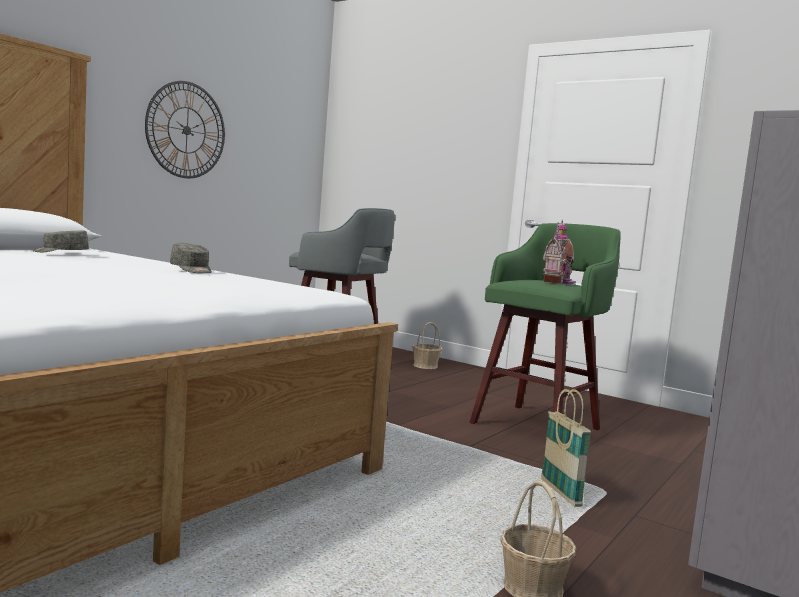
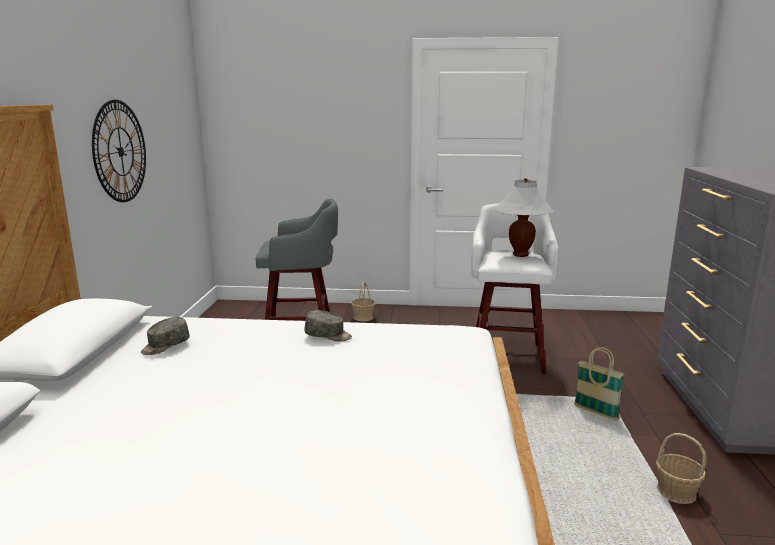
camera: 30 degrees left, 10 degrees up
(538, 425) = (507, 355): green stool -> white stool
(559, 282) = (520, 255): toy house -> white table lamp

